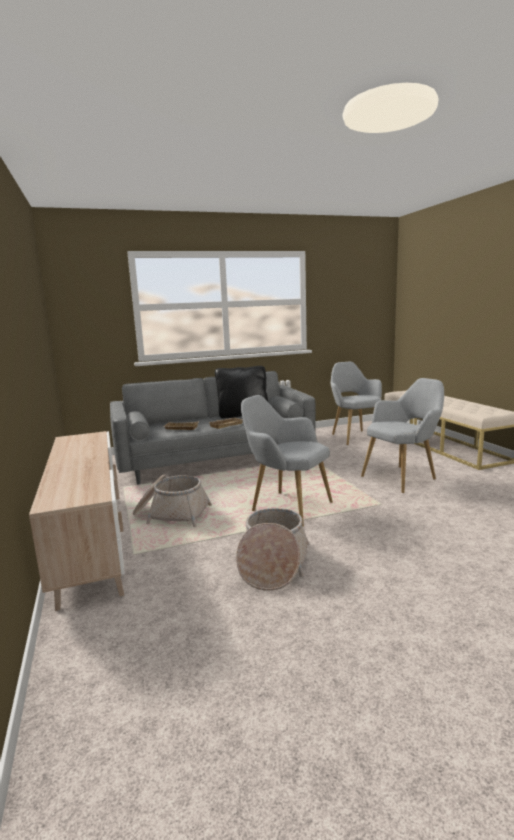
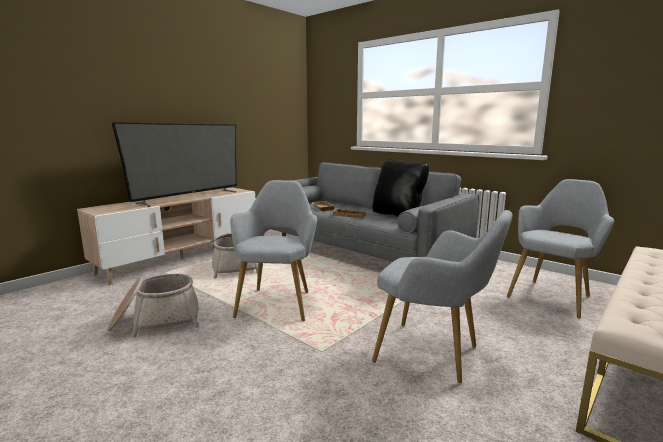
camera: 60 degrees right, 0 degrees up
(84, 456) = (189, 197): none -> television

